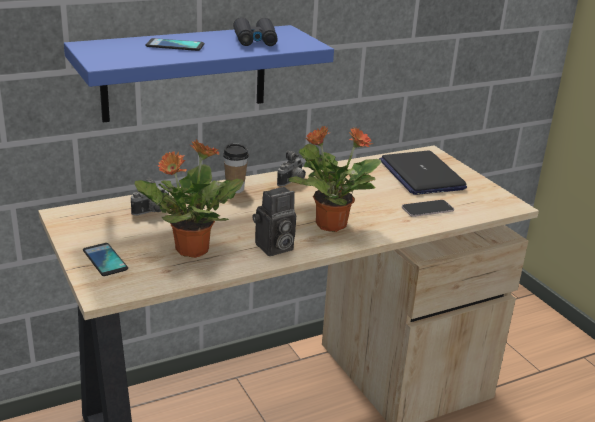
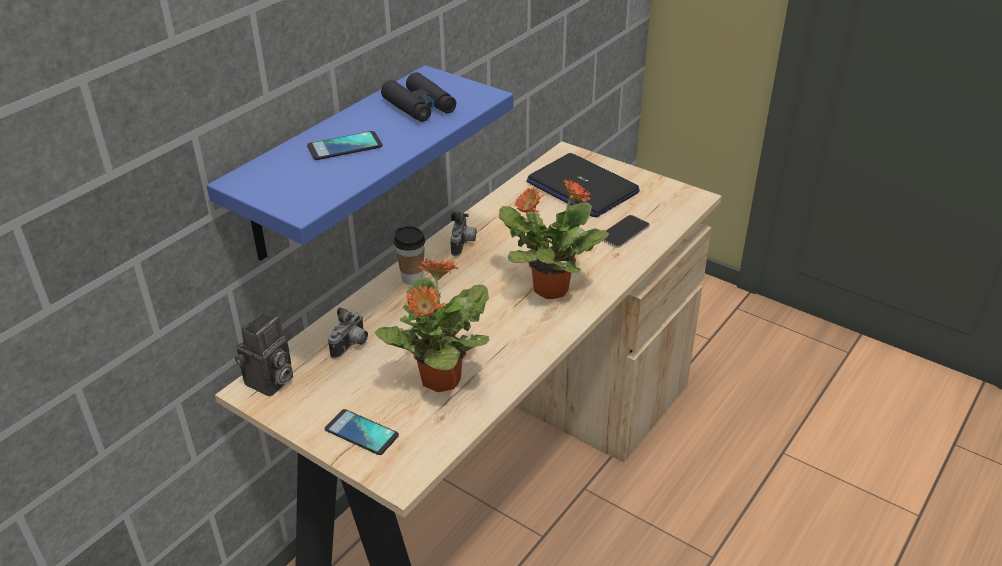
camera: 25 degrees left, 10 degrees up
(274, 248) = (521, 343): camera -> camera (270, 383)

